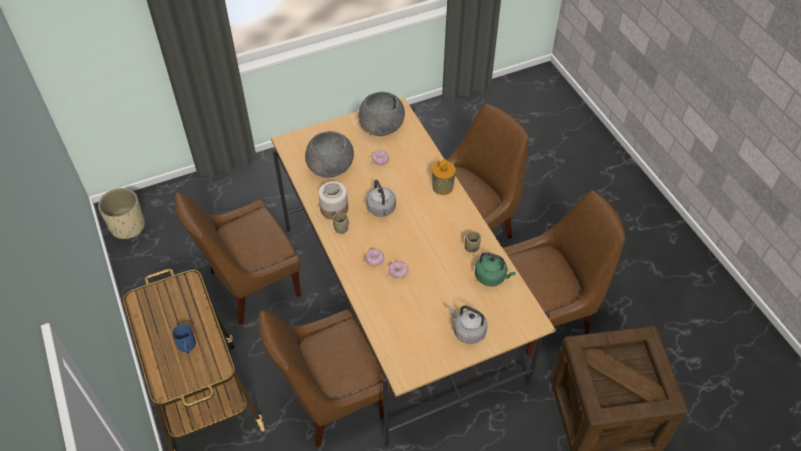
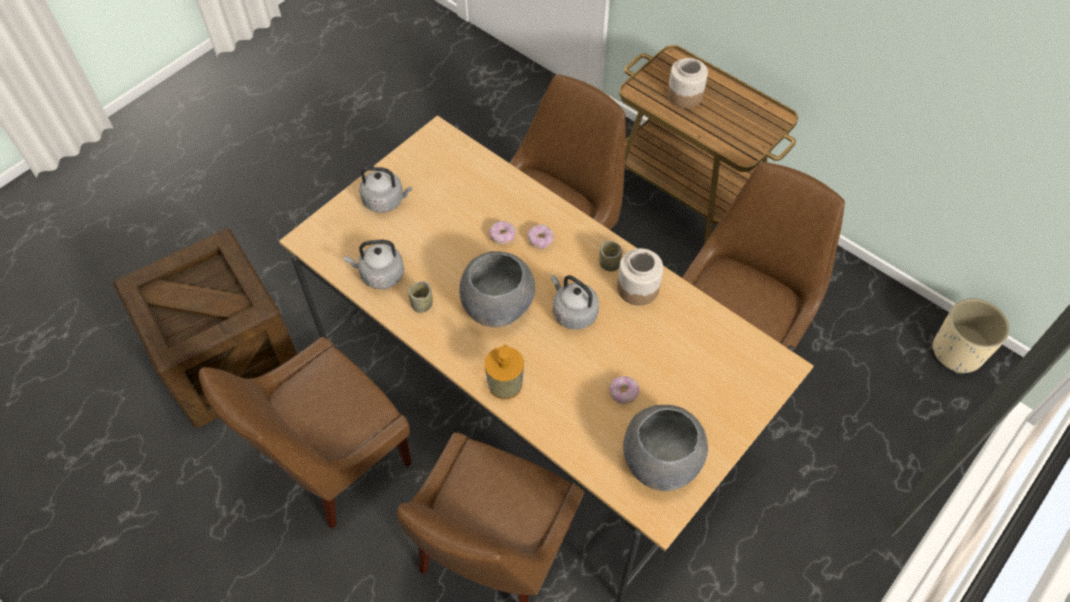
camera: 155 degrees right, 5 degrees up
(187, 348) = (684, 95): blue mug -> jar
(330, 168) = (688, 349): grey bowl -> grey bowl (498, 304)
(491, 277) = (380, 275): green kettle -> grey kettle

